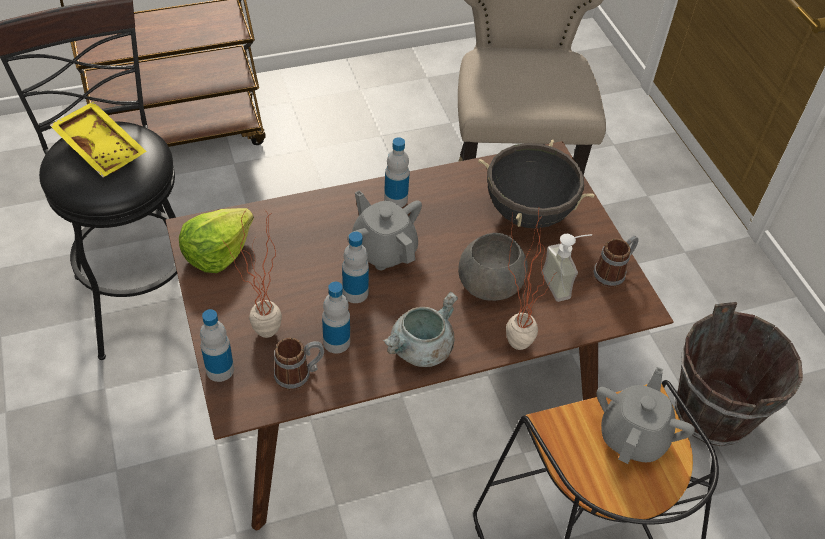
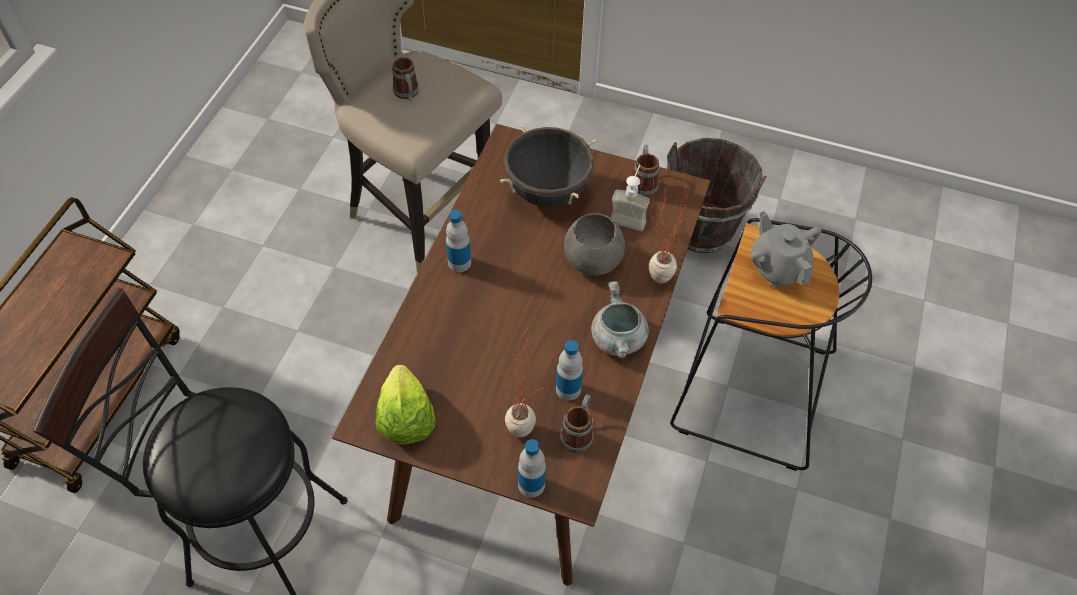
camera: 50 degrees left, 5 degrees up
(102, 147) = (199, 439): yellow tray -> none
(355, 293) = (531, 348): bottle -> none
(384, 250) = (504, 303): grey teapot -> none
(527, 73) = (407, 94): none -> mug

